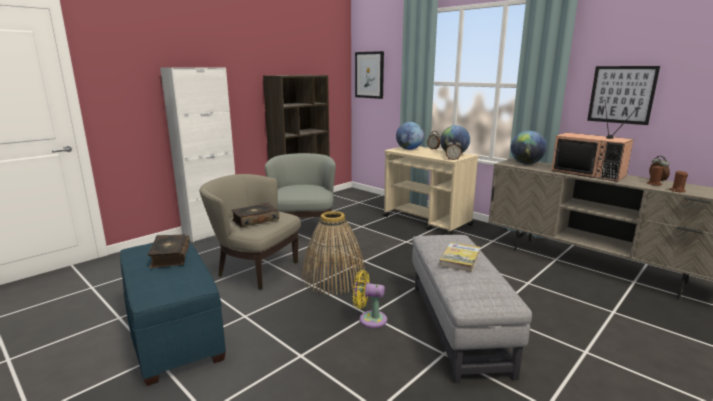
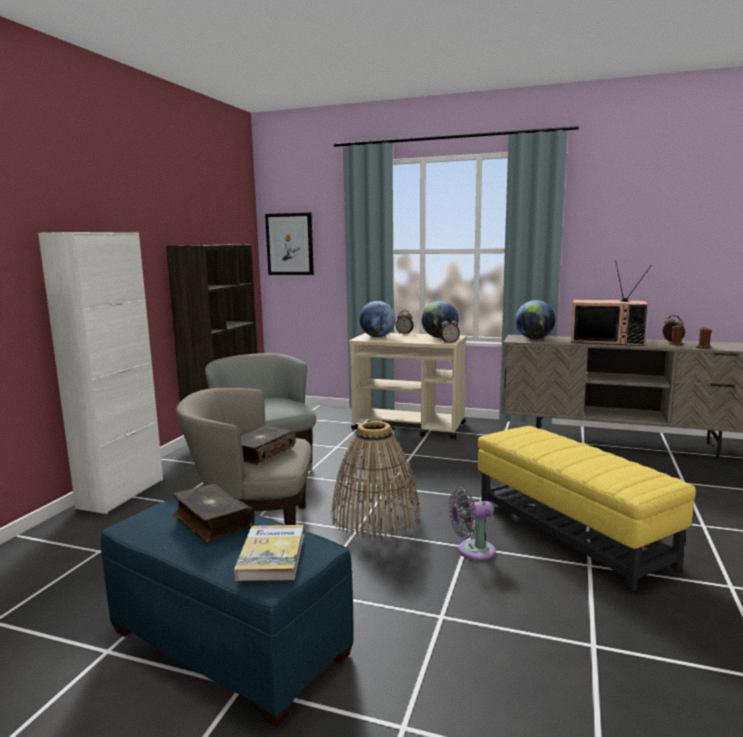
camera: 25 degrees left, 5 degrees down
(369, 319) = (472, 551): yellow fan -> grey fan
(457, 326) = (570, 533): grey ottoman -> yellow ottoman
(460, 259) = (569, 449): book -> book (271, 556)
(621, 94) = (618, 256): picture -> none

